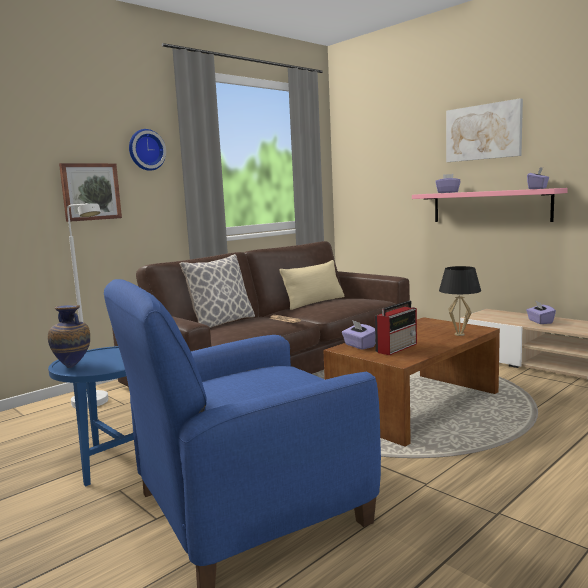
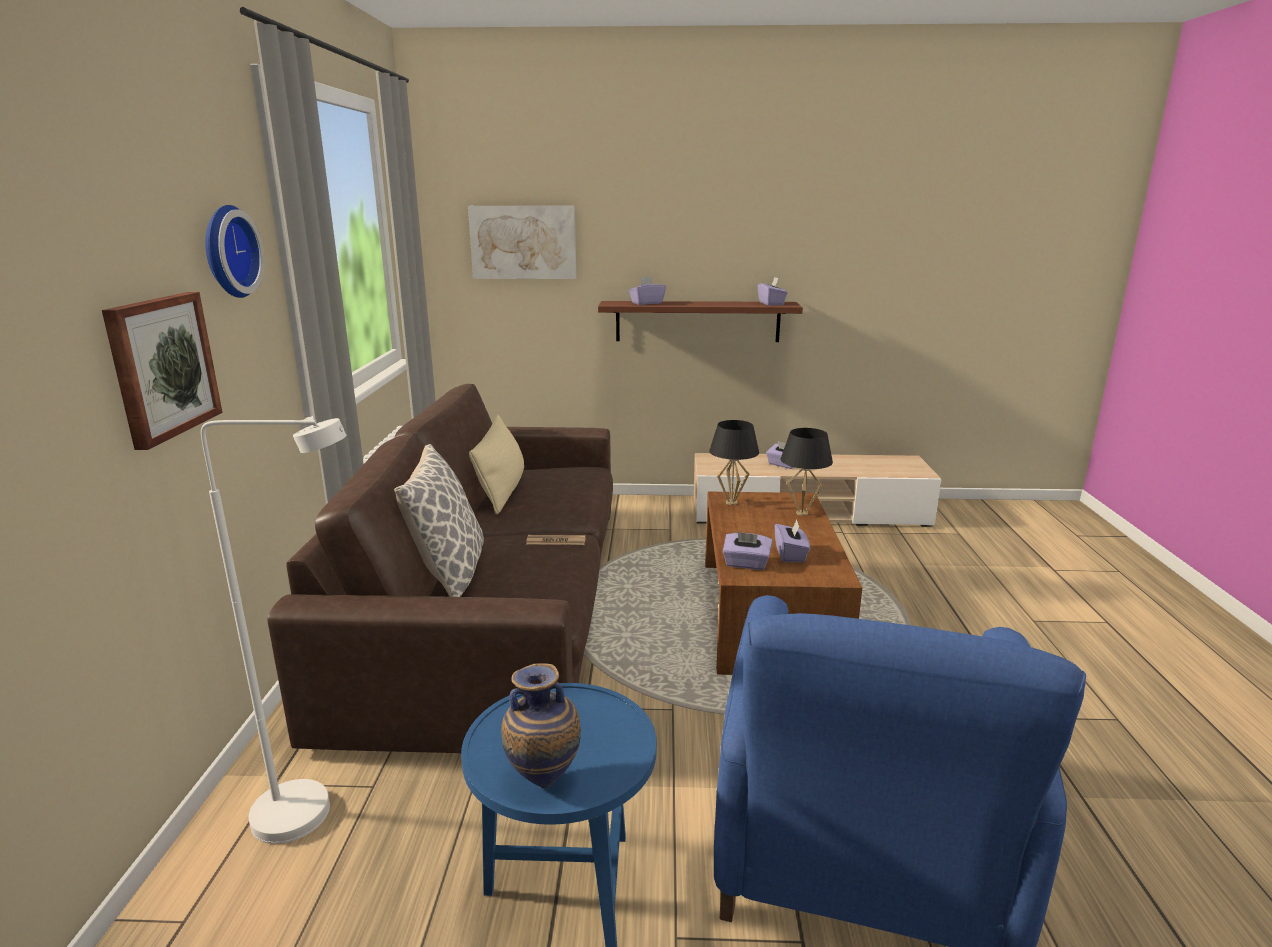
camera: 45 degrees left, 10 degrees up
(397, 348) = (790, 554): radio -> purple tissue box
(424, 323) = (731, 503): none -> black table lamp
(483, 132) = (689, 221): picture -> picture (523, 242)
(490, 206) = (697, 321): pink shelf -> brown shelf

